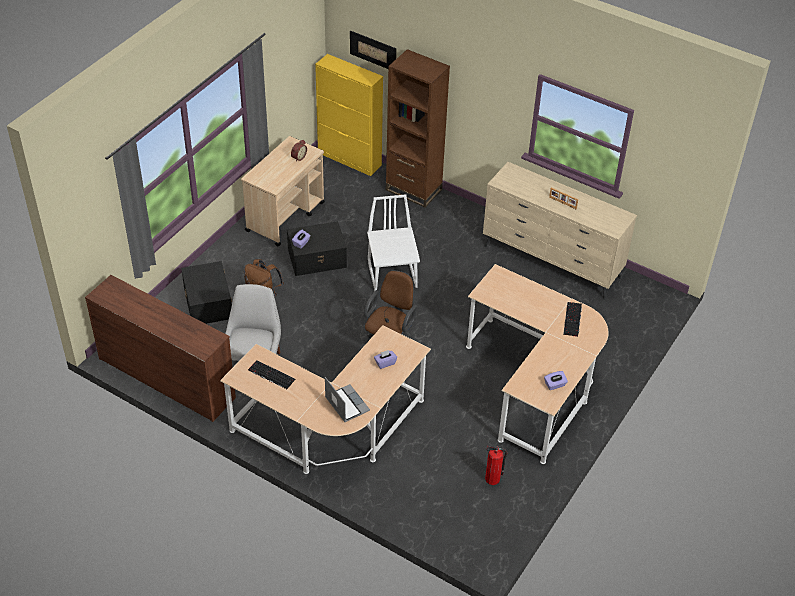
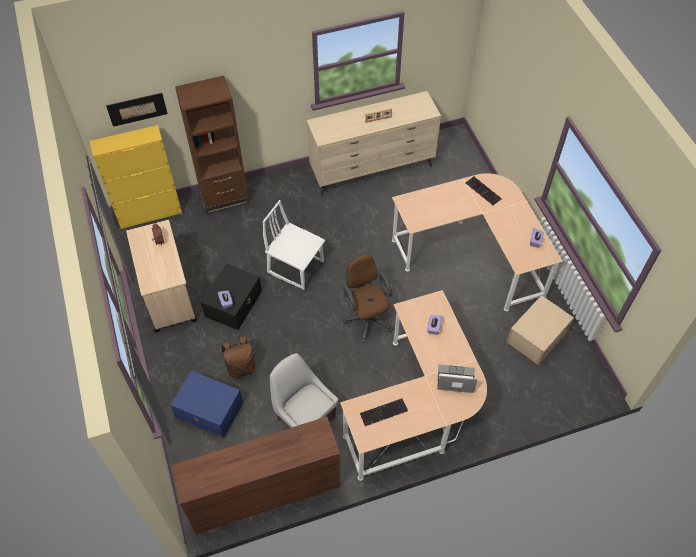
camera: 50 degrees left, 10 degrees up
(208, 303) = (210, 410): black storage box -> blue storage box
(493, 479) = (536, 337): fire extinguisher -> beige storage box

